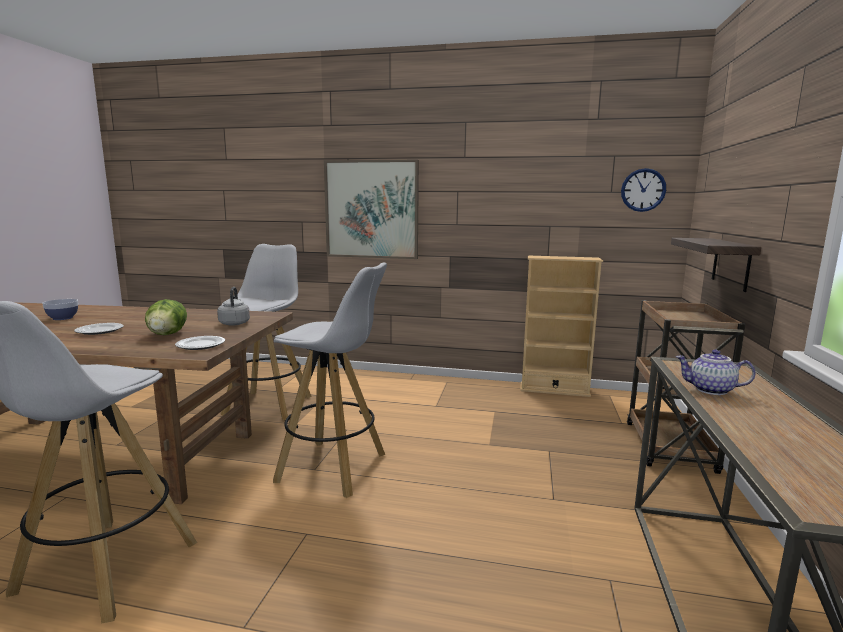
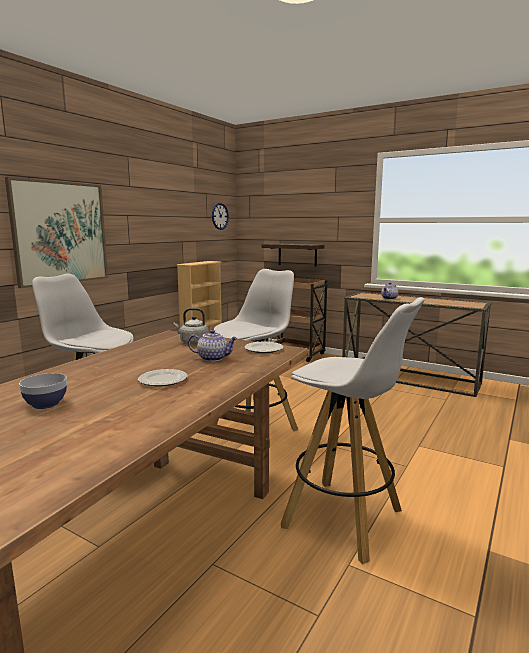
camera: 70 degrees left, 0 degrees up
(167, 334) = (213, 358): lettuce -> teapot

